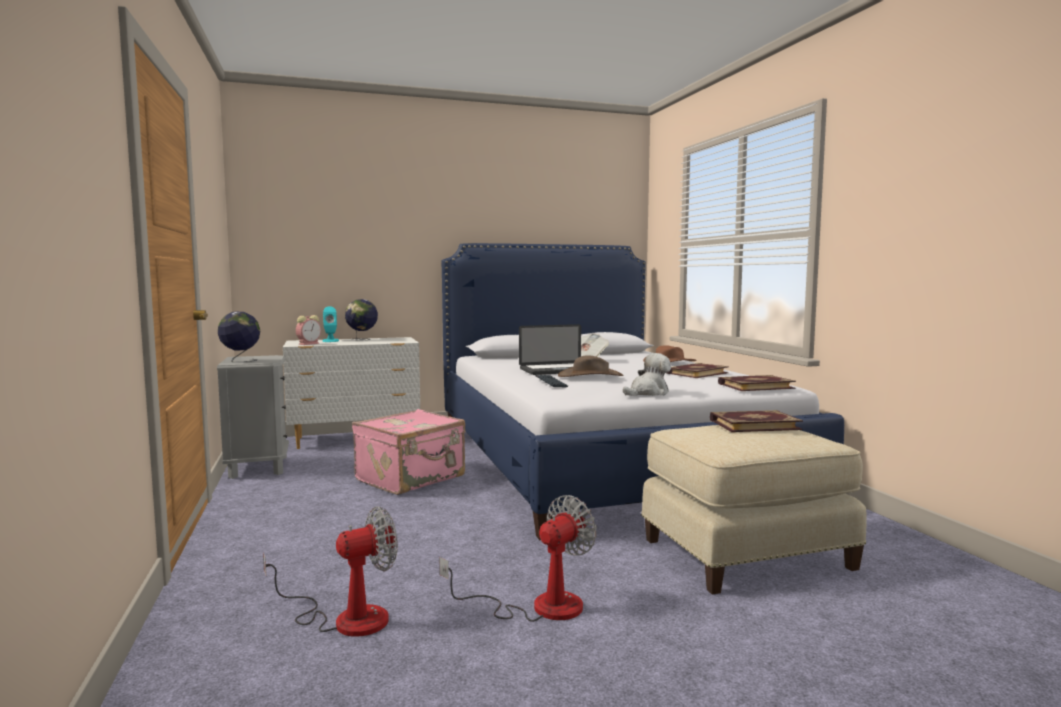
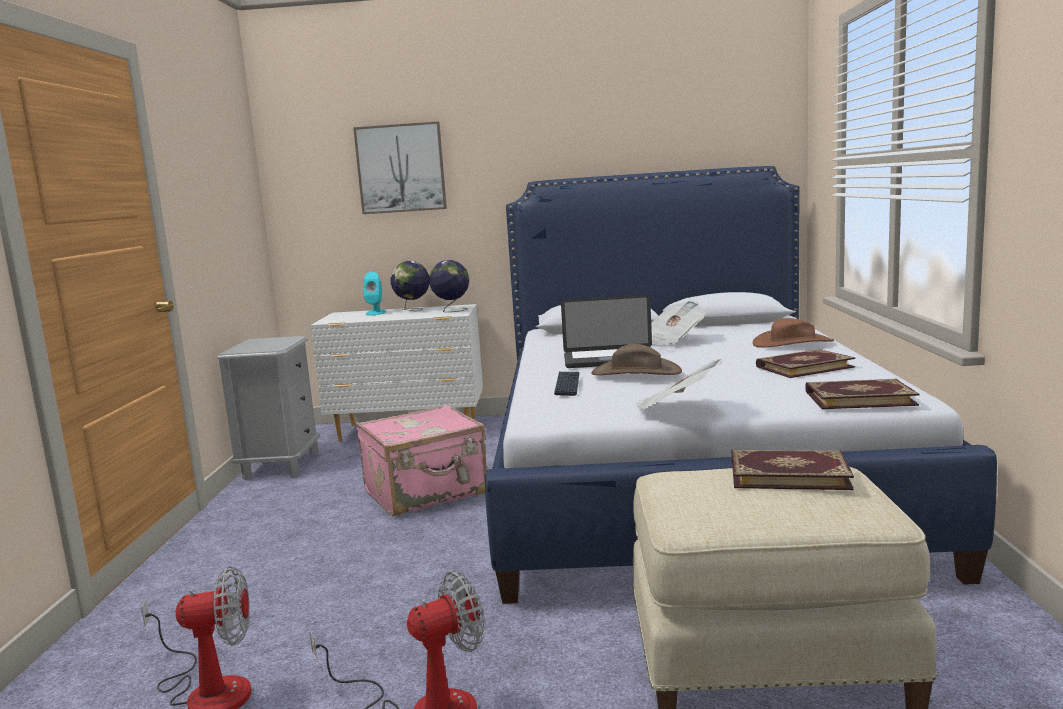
camera: 20 degrees right, 5 degrees up
(240, 361) = (249, 347): globe -> globe (451, 310)
(309, 344) = (345, 319): alarm clock -> none
(355, 225) = (401, 168): none -> picture
(648, 393) = (676, 409): plush toy -> newspaper

